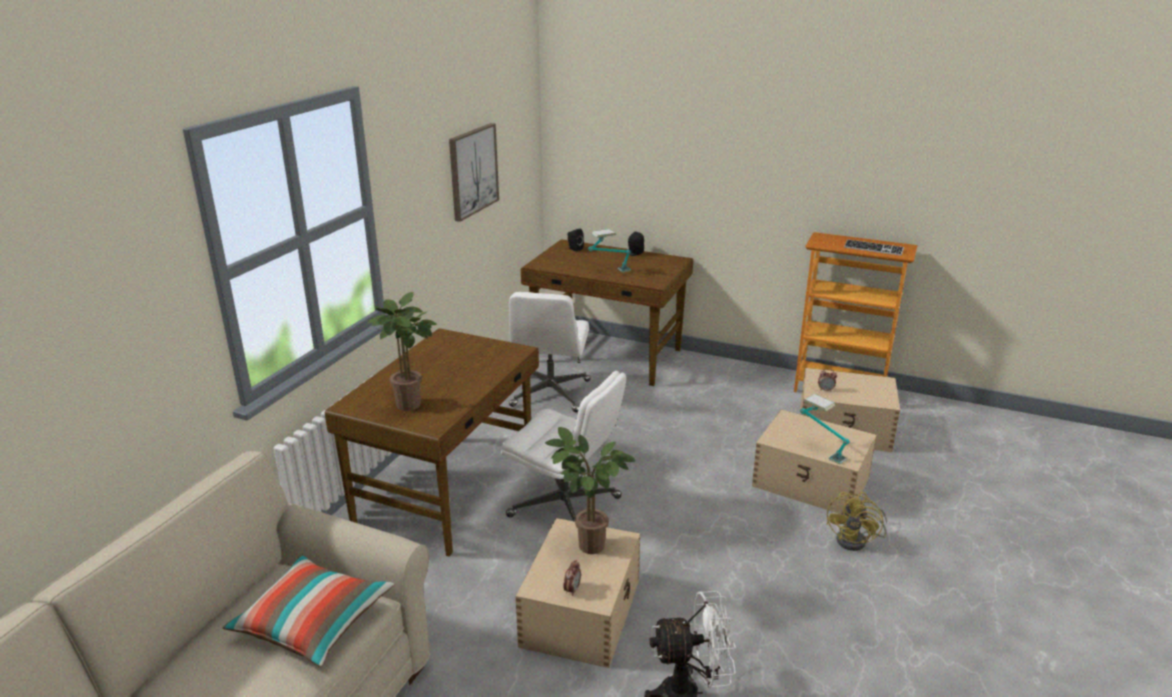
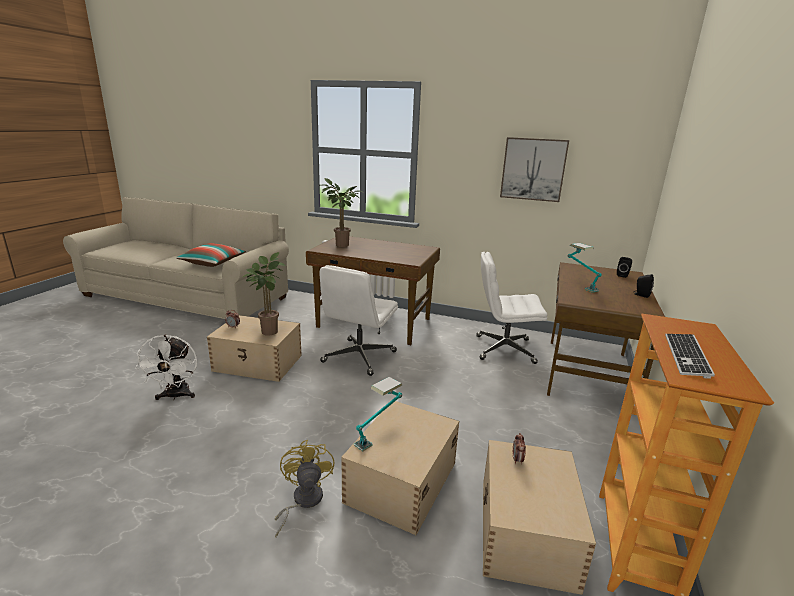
camera: 85 degrees right, 5 degrees down
(857, 541) = (302, 501): yellow fan -> yellow fan turned 60 degrees clockwise

